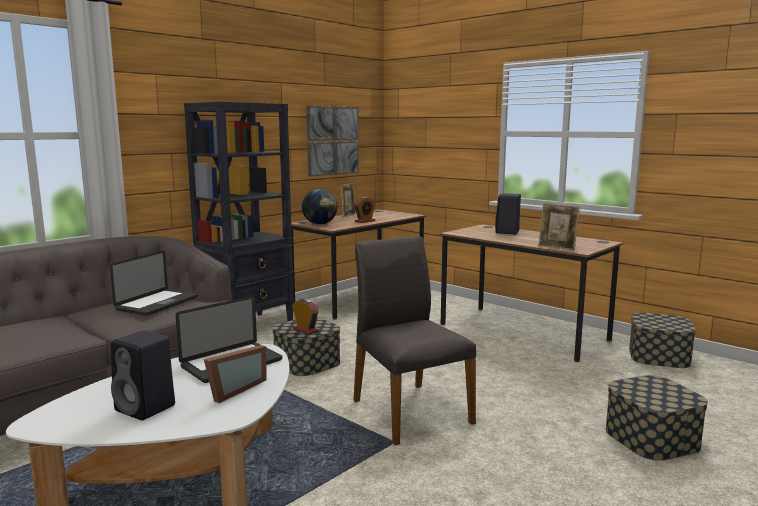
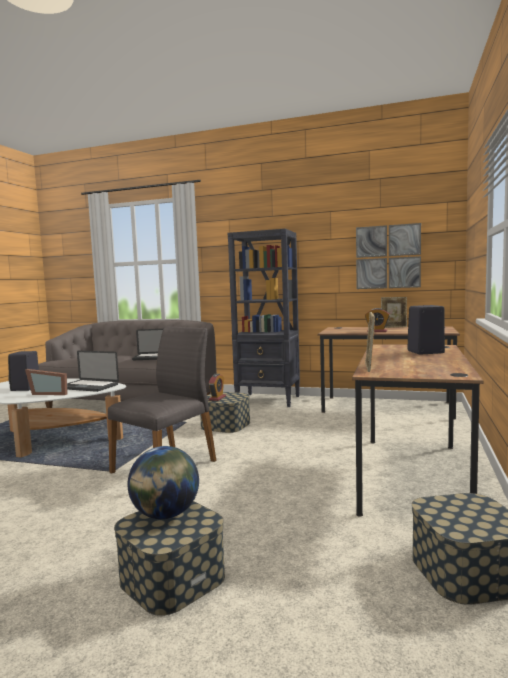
camera: 65 degrees right, 5 degrees down
(320, 224) = (338, 329): globe -> globe (165, 515)

